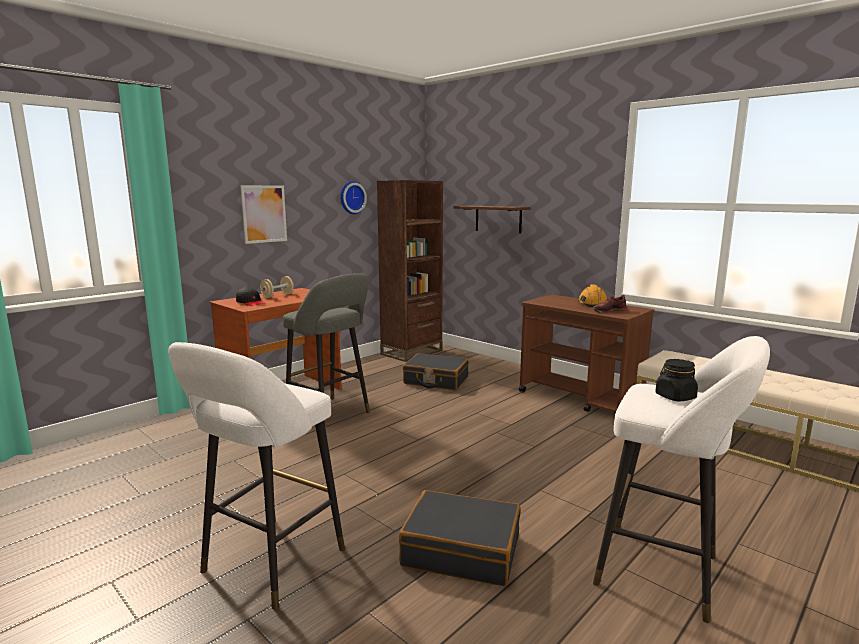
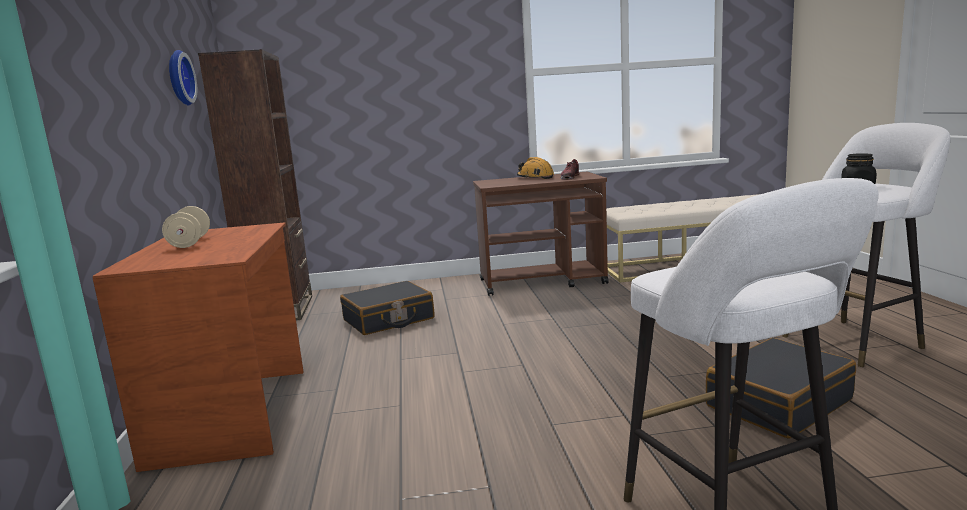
camera: 50 degrees left, 0 degrees up
(250, 303) = (193, 255): black cap -> none
(264, 214) = (108, 97): picture -> none
(331, 415) = (372, 396): grey stool -> none
(498, 219) = (366, 104): brown shelf -> none

